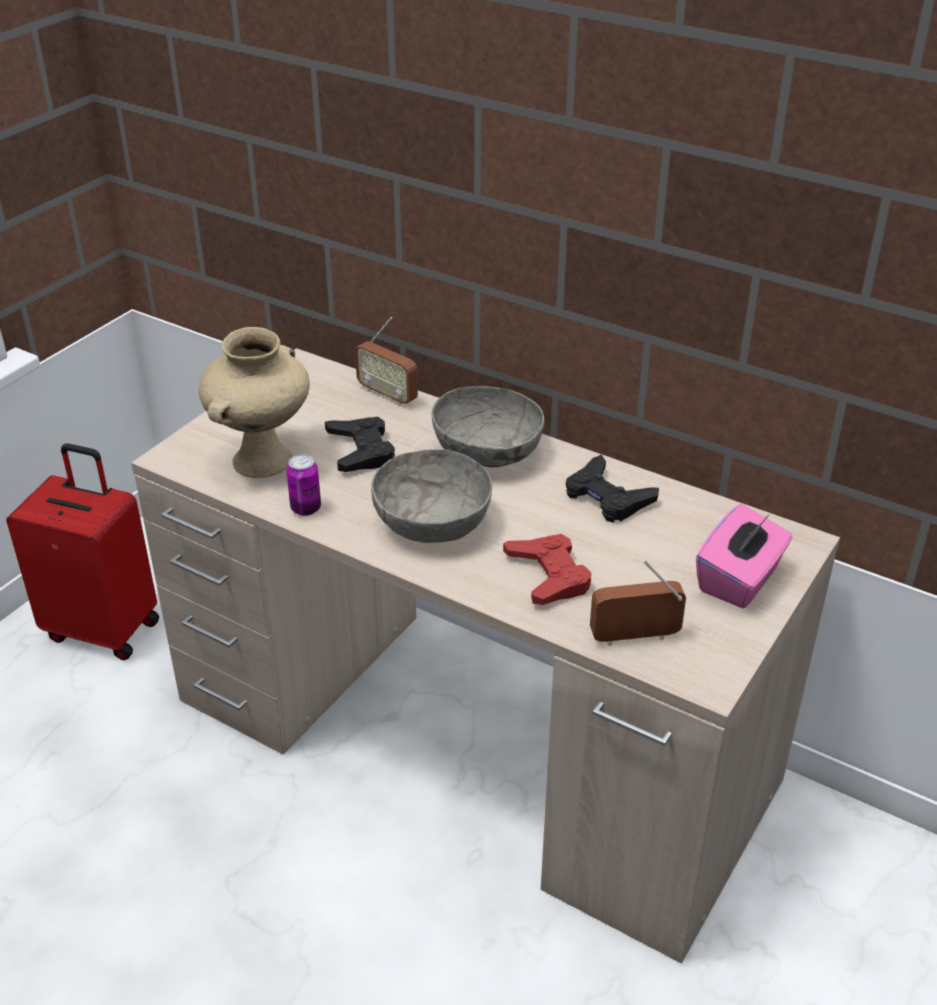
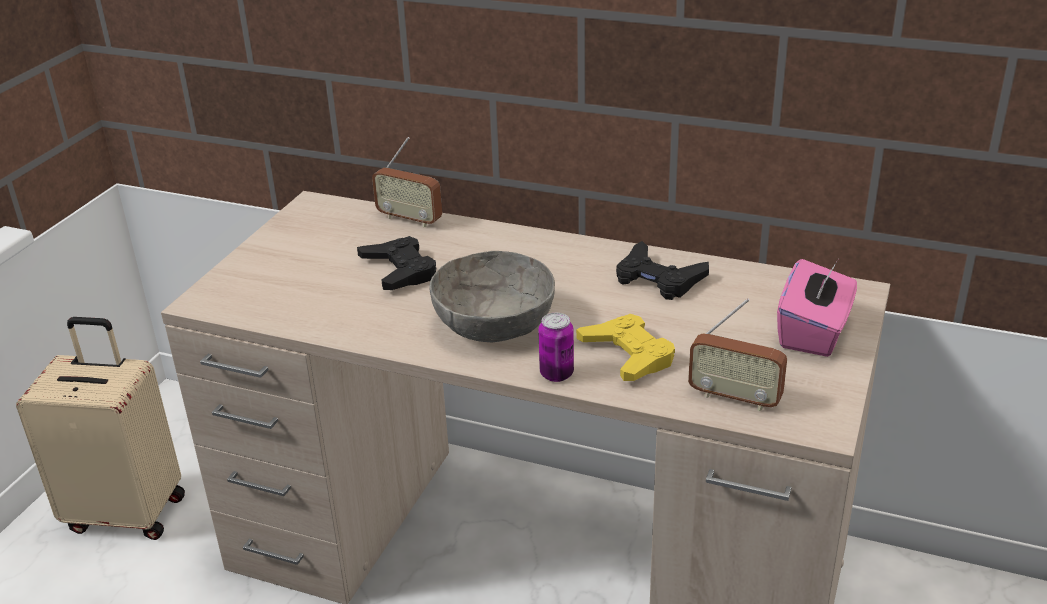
camera: 10 degrees left, 5 degrees down
(104, 628) = (127, 512): red suitcase -> beige suitcase
(263, 462) = (301, 293): beige vase -> none
(306, 508) = (360, 329): can -> can (556, 374)
(487, 451) = (527, 255): grey bowl -> none
(548, 575) = (628, 355): red game controller -> yellow game controller
(634, 637) = (734, 398): radio -> radio turned 135 degrees counterclockwise

